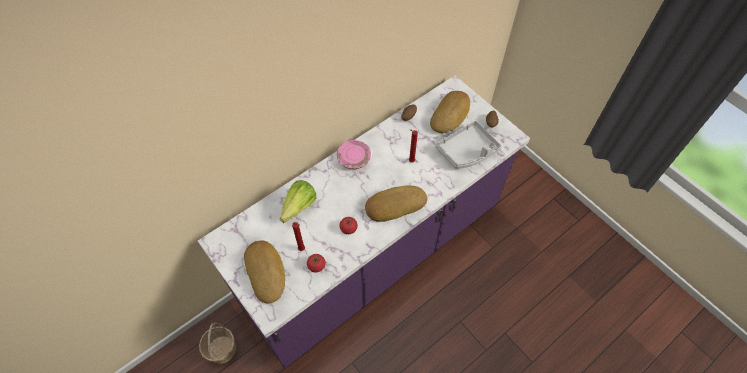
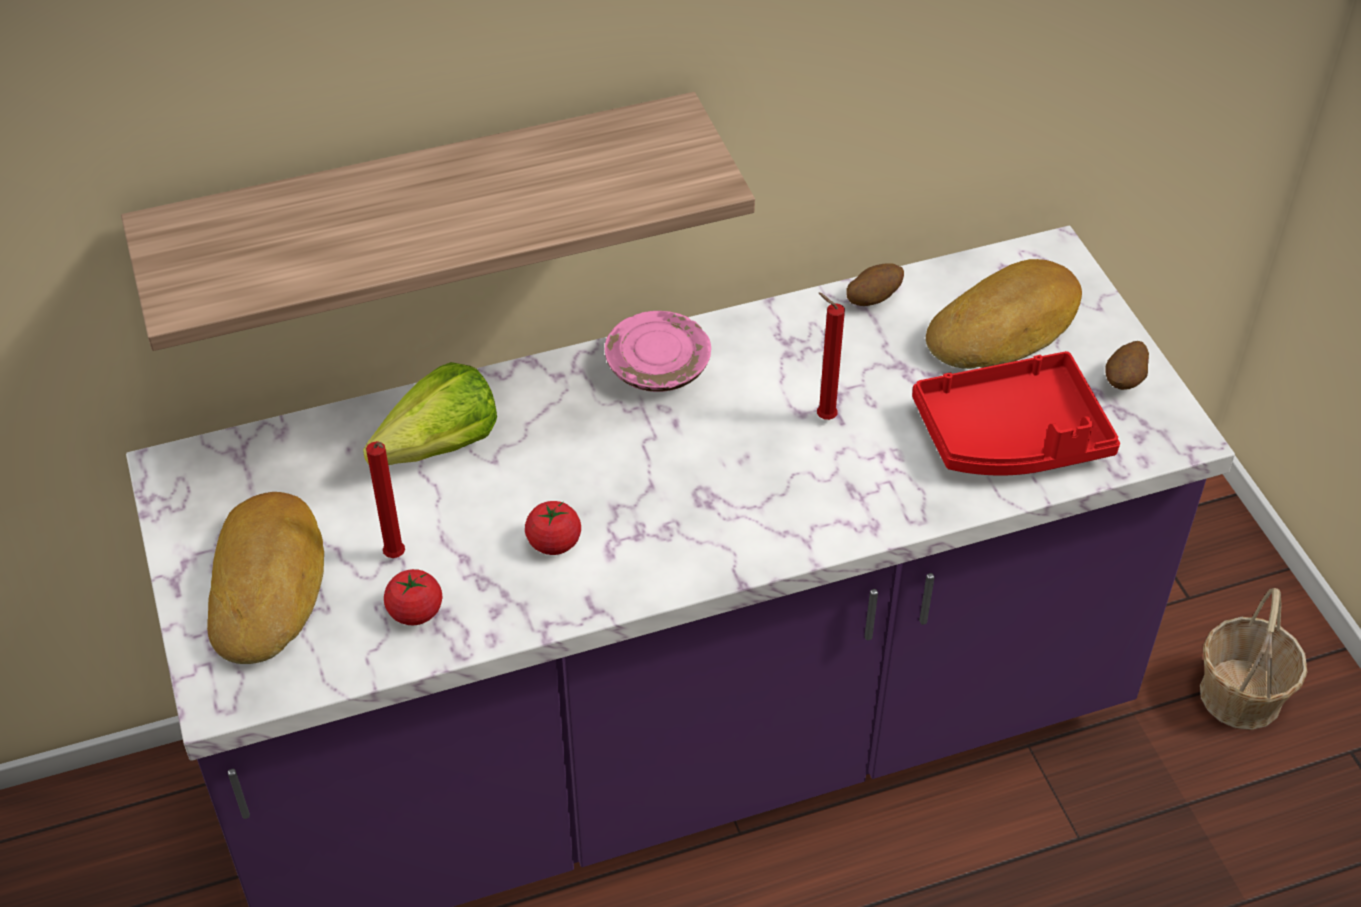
camera: 20 degrees right, 10 degrees down
(221, 349) = (124, 861): basket -> basket (1240, 696)
(277, 137) = (425, 209): none -> shelf
(394, 204) = (720, 518): bread -> none
(467, 151) = (1012, 437): grey tray -> red tray

